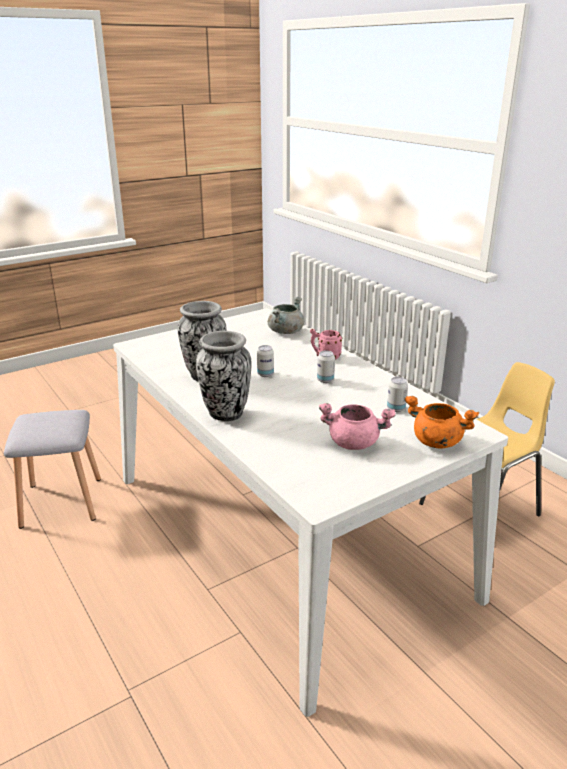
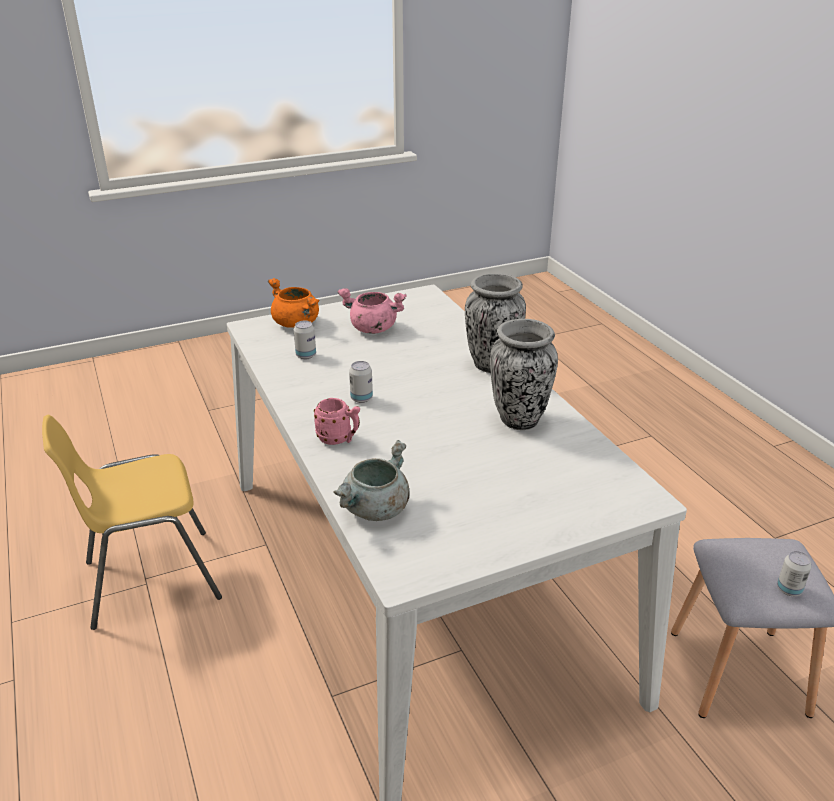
camera: 170 degrees left, 5 degrees up
(265, 374) = (436, 415): can -> can (789, 590)

